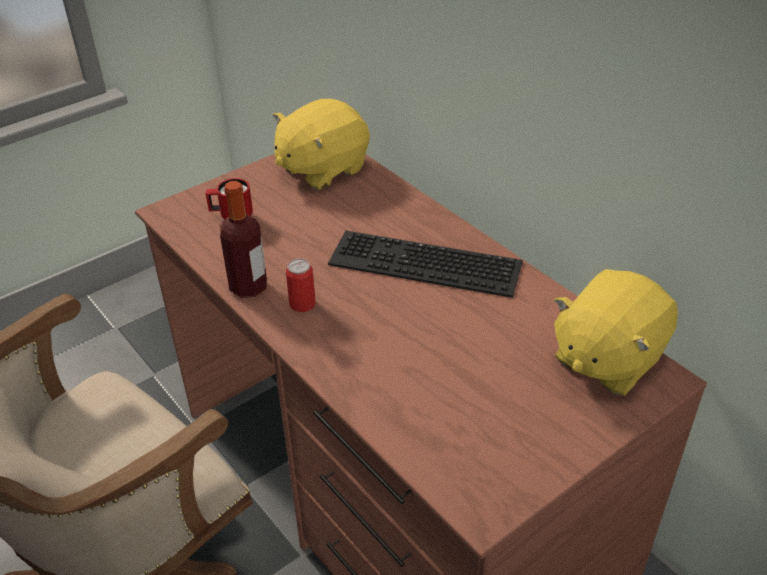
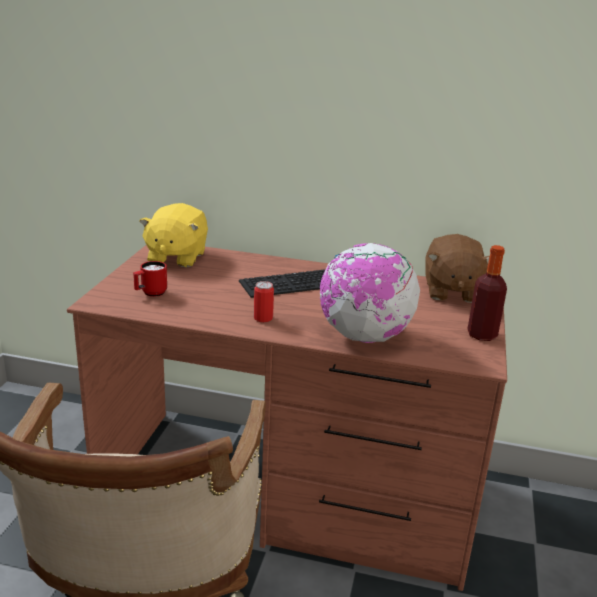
camera: 40 degrees left, 15 degrees down
(248, 287) = (216, 321): bottle -> bottle (482, 335)
(382, 387) = (364, 337): none -> globe
(607, 358) = (451, 291): yellow plush toy -> brown plush toy

